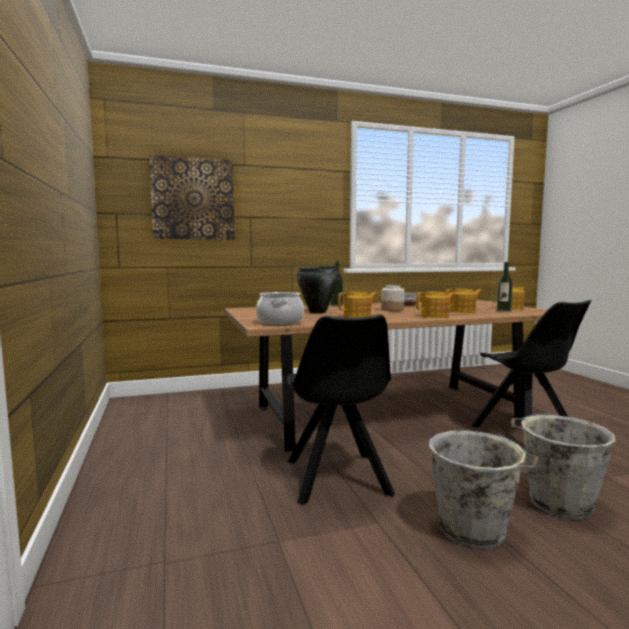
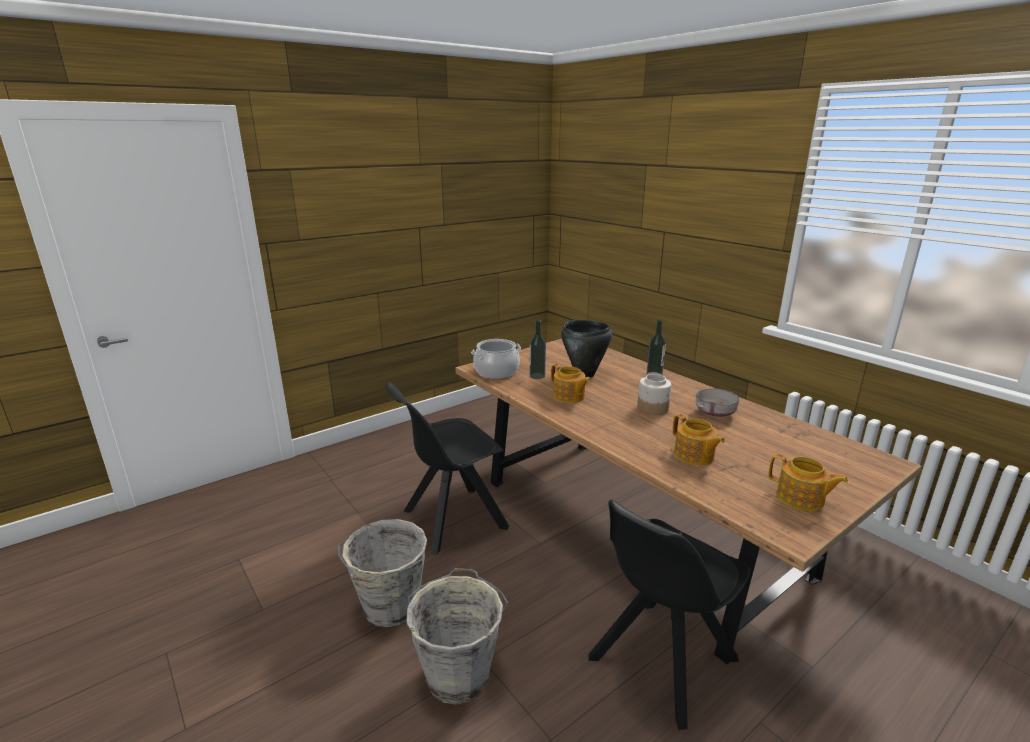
camera: 70 degrees right, 15 degrees up
(193, 199) = (613, 206): picture -> none
(435, 316) = (616, 438): teapot -> none
(503, 311) = (742, 490): bottle -> bottle (537, 376)

